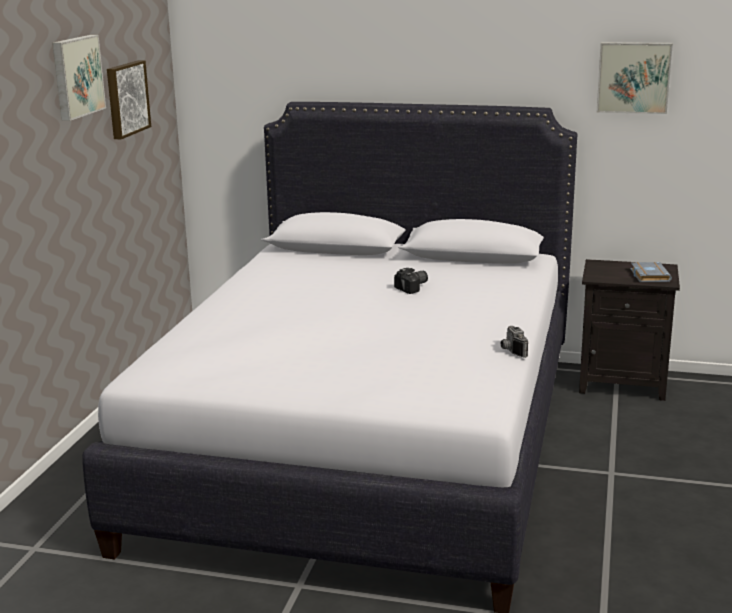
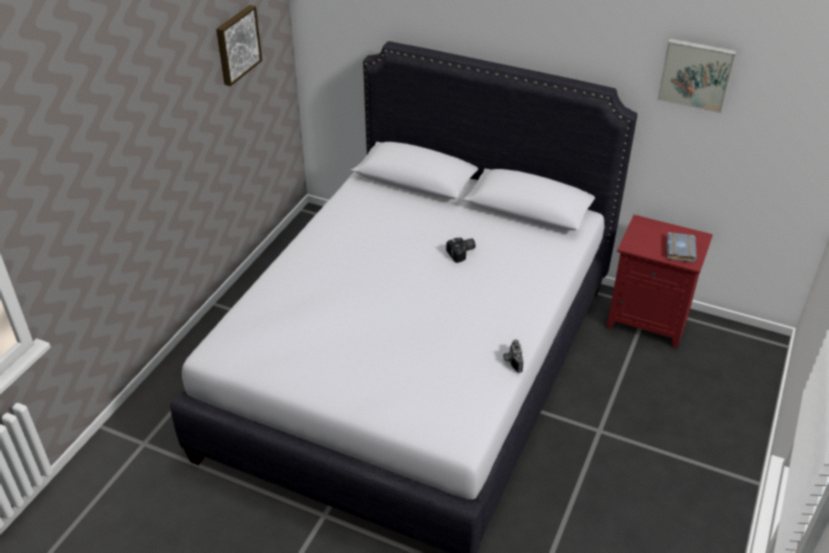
camera: 10 degrees right, 20 degrees up
(76, 76) = (184, 51): picture -> none
(623, 382) = (649, 320): black nightstand -> red nightstand

